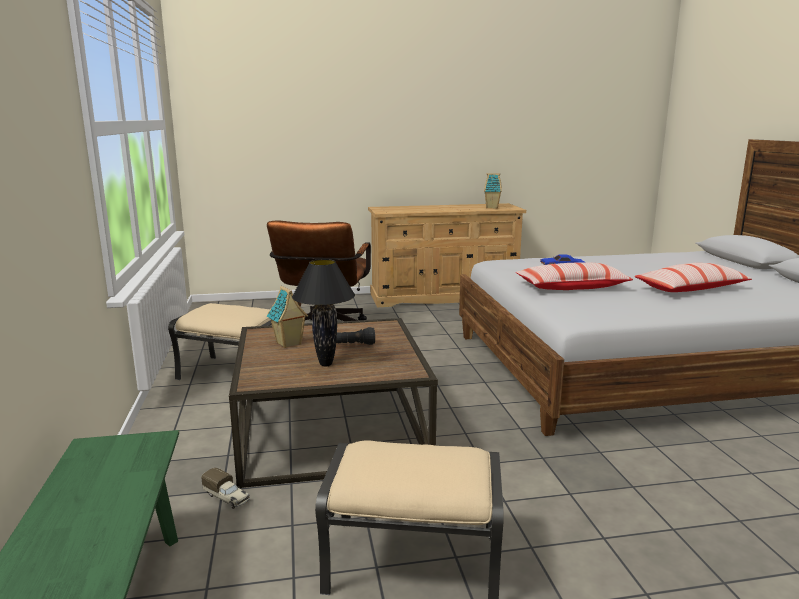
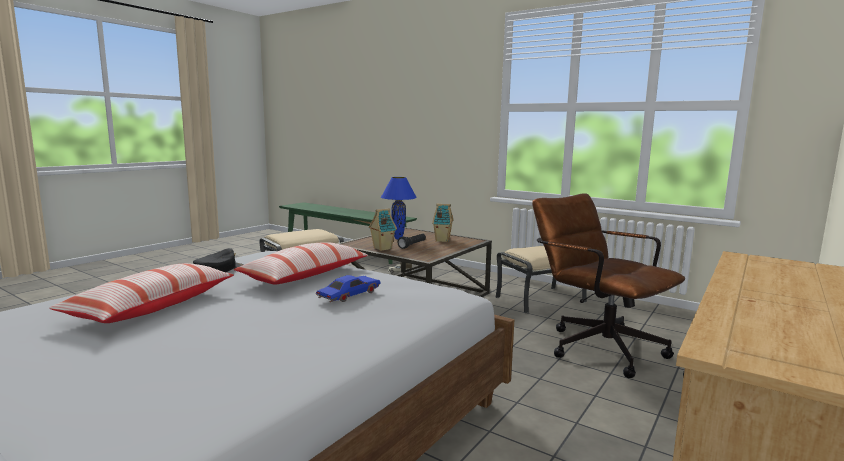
camera: 135 degrees right, 5 degrees down
(326, 364) = (398, 238): black table lamp -> blue table lamp
(492, 207) = (762, 337): toy house -> toy house (382, 248)
(641, 307) = (219, 269): none -> black cap

